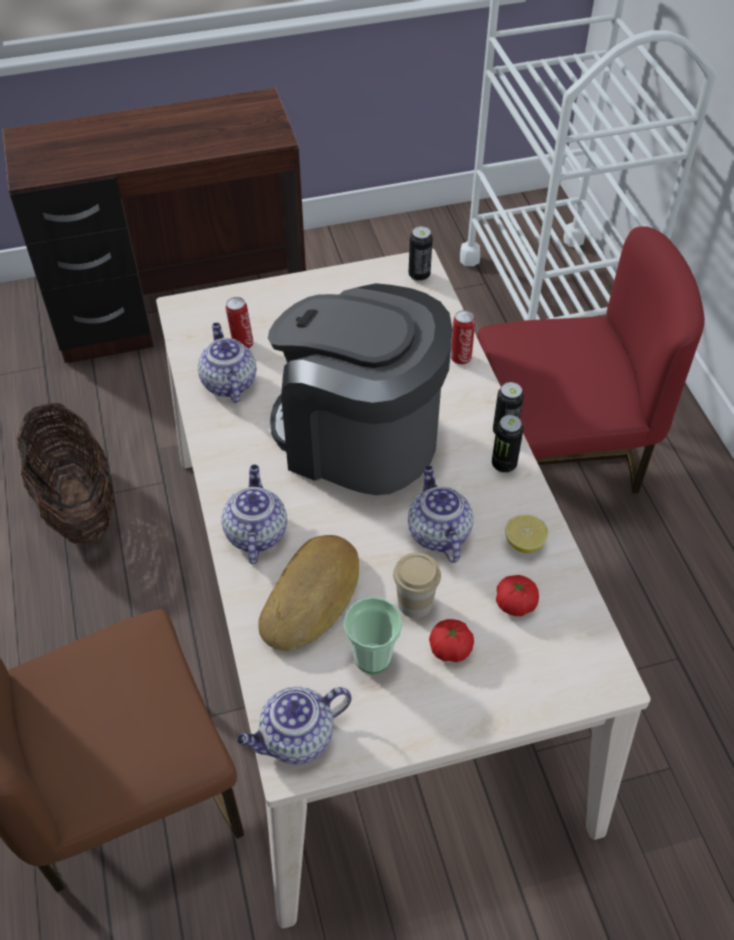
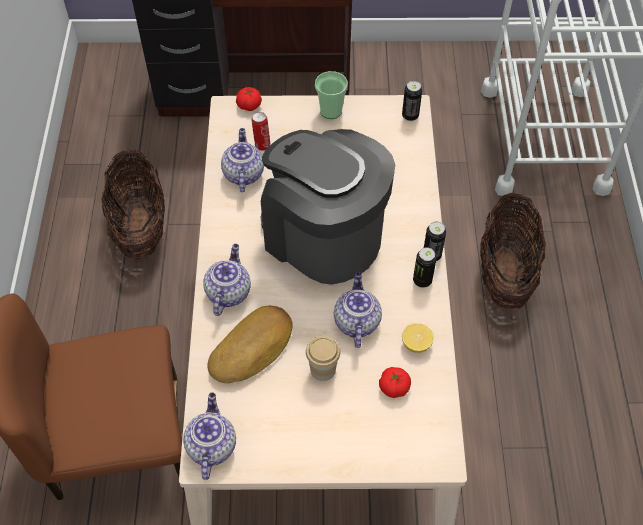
camera: 15 degrees right, 5 degrees up
(296, 739) = (211, 445): teapot -> teapot turned 105 degrees clockwise
(372, 656) = (280, 401): cup -> cup (330, 111)
(450, 648) = (336, 408): tomato -> tomato (249, 105)
(460, 357) = (419, 189): can -> none
(557, 462) = (505, 273): red chair -> basket

